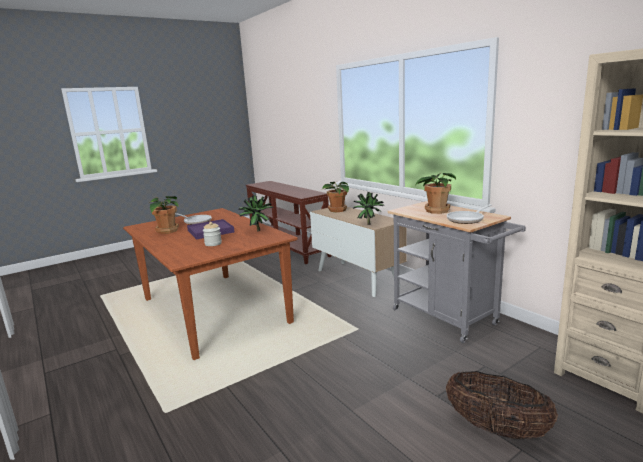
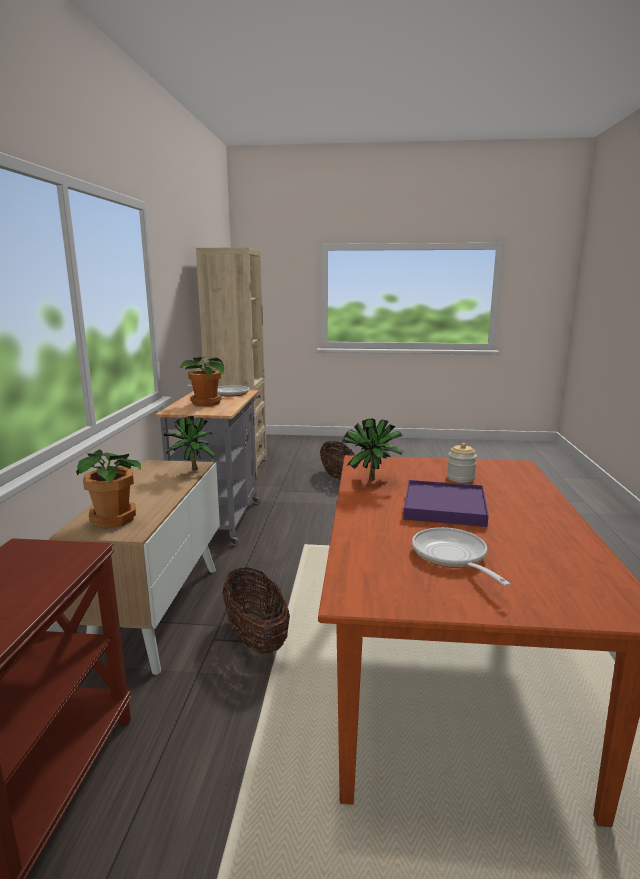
camera: 140 degrees left, 0 degrees up
(166, 231) = (535, 544): potted plant -> none
(304, 288) = (256, 637): none -> basket

